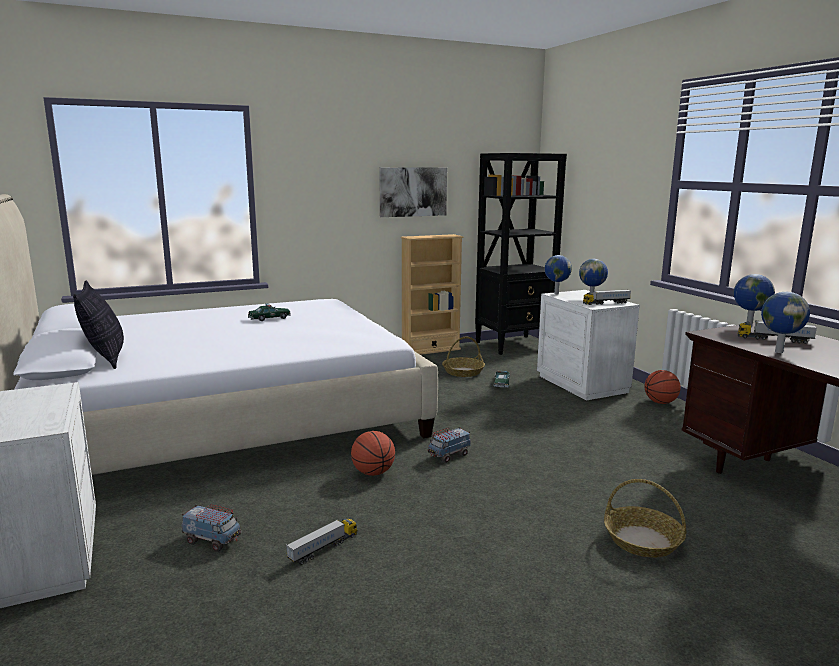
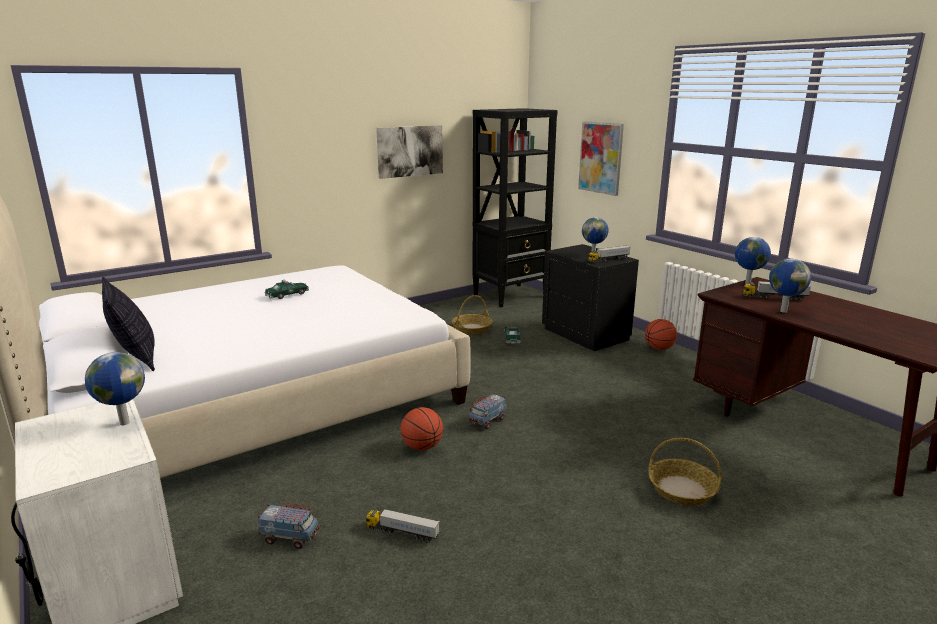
camera: 10 degrees left, 5 degrees up
(323, 548) = (402, 532): toy truck -> toy truck turned 105 degrees counterclockwise
(430, 350) = (433, 306): beige bookcase -> none
(555, 293) = (558, 250): globe -> globe (123, 423)
(583, 384) = (586, 334): white nightstand -> black nightstand
(608, 201) = (600, 158): none -> picture

